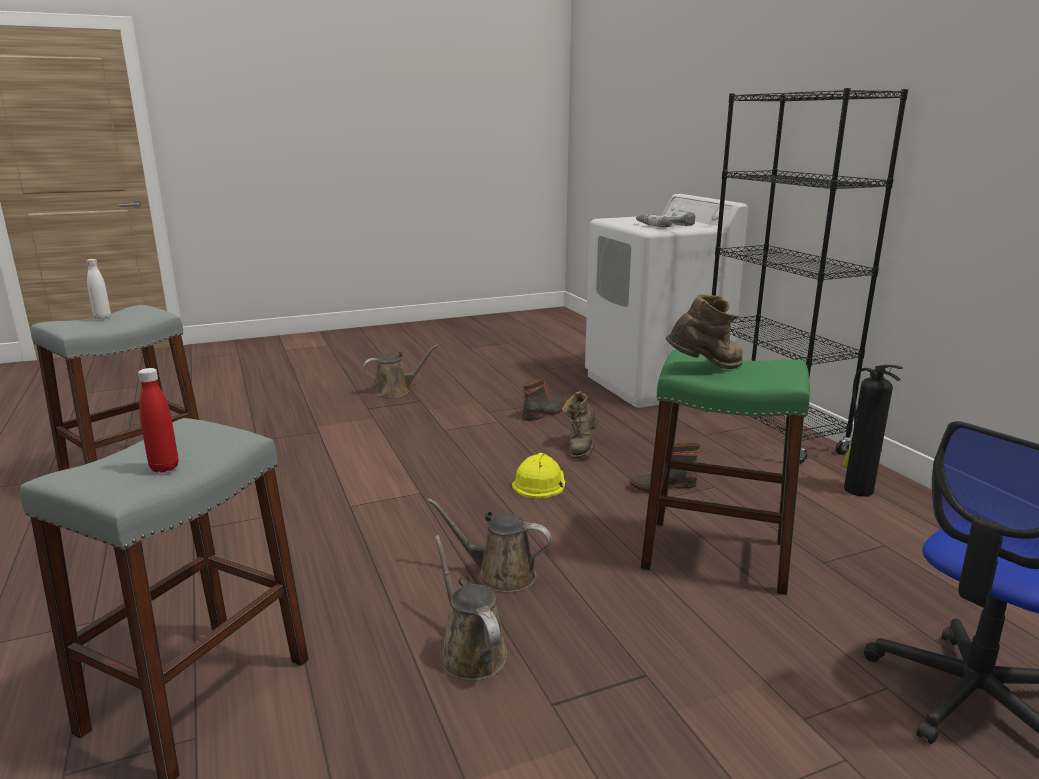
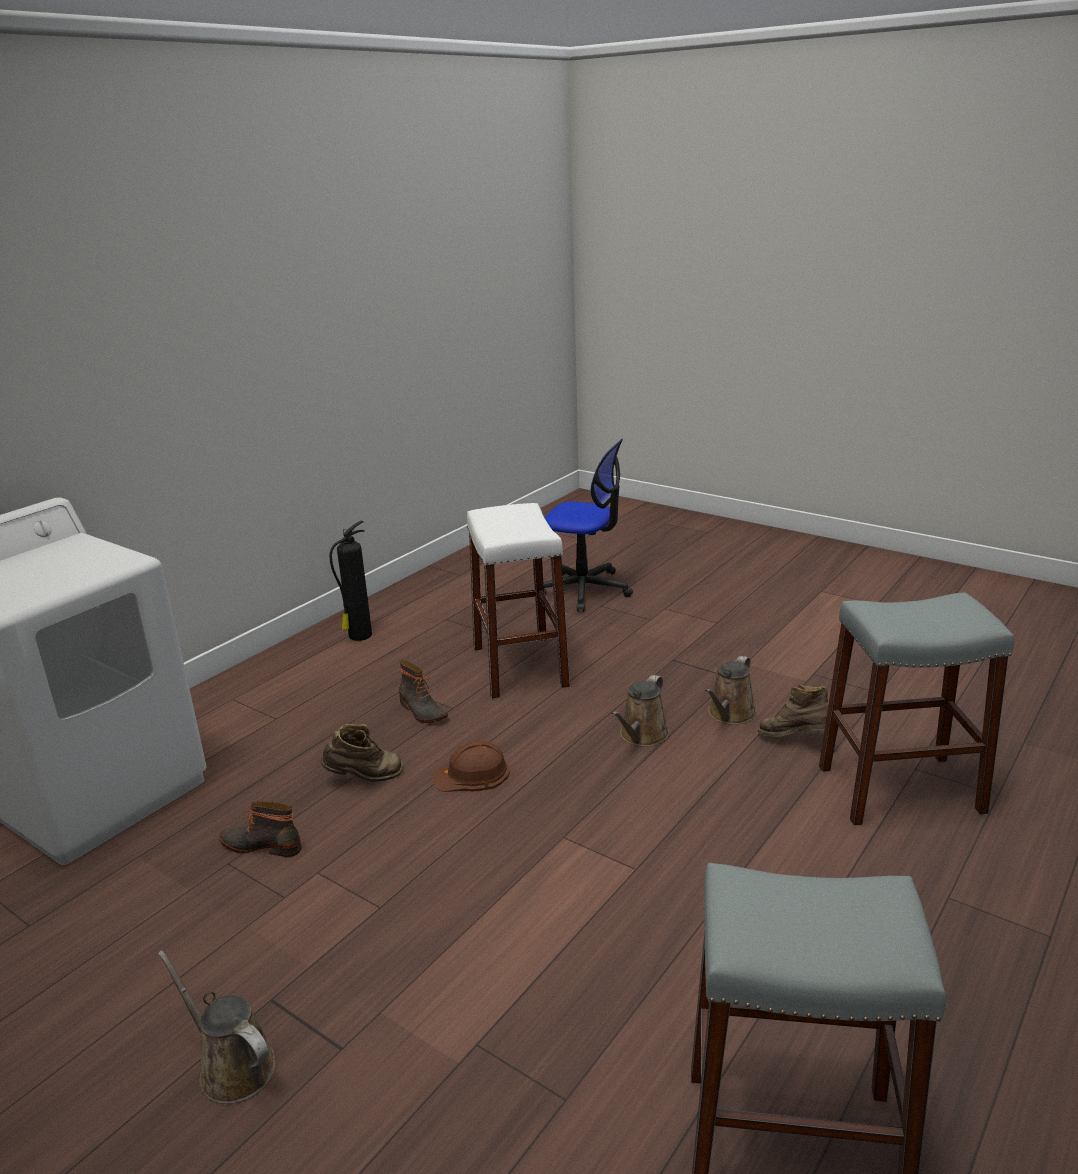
camera: 120 degrees left, 5 degrees up
(102, 318) = (816, 935): white bottle -> none
(164, 467) = (923, 607): red bottle -> none
(500, 575) = (642, 736): brown watering can -> brown watering can turned 45 degrees clockwise
(539, 482) = (472, 774): yellow hard hat -> brown hard hat
(664, 225) = (74, 561): power drill -> none
(705, 369) = (527, 529): brown boot -> brown boot (796, 741)
(716, 555) = (520, 666): green stool -> white stool
(770, 431) = (243, 688): black bookcase -> none

